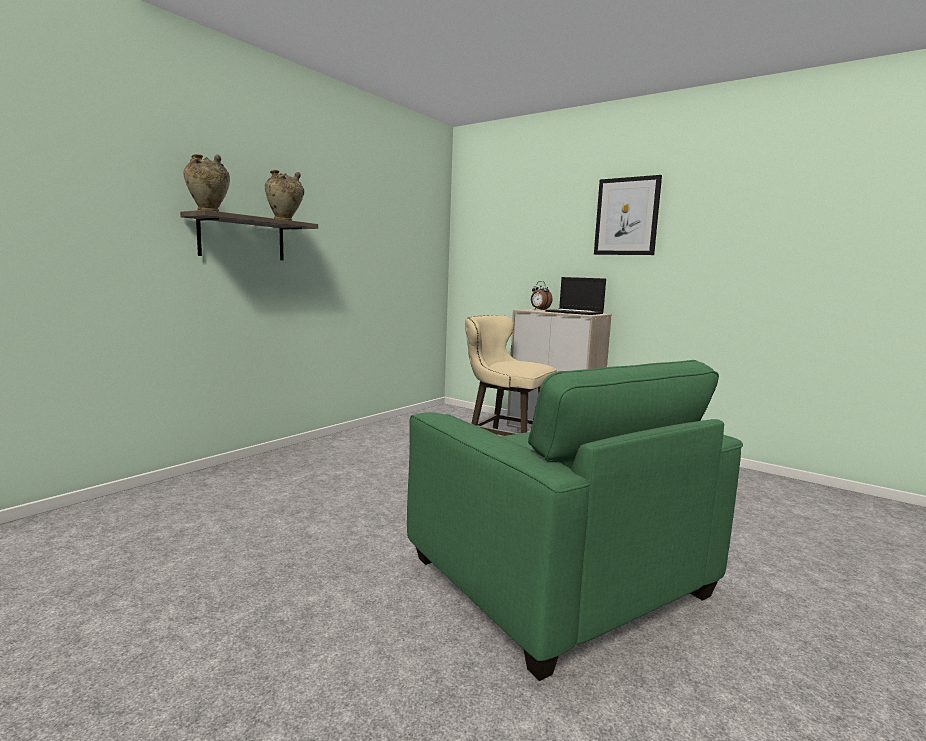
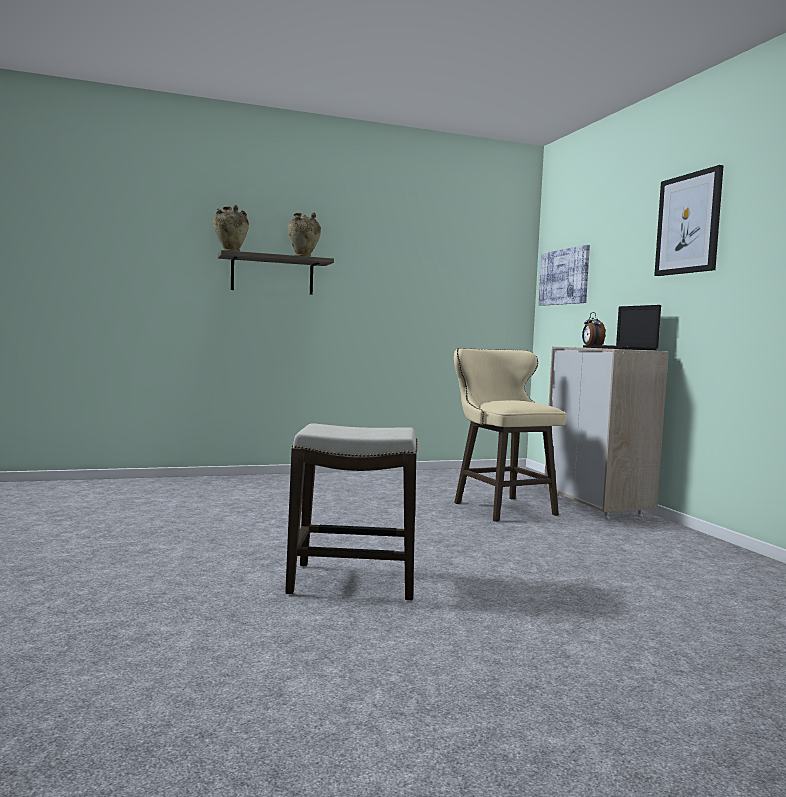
camera: 35 degrees right, 5 degrees down
(486, 246) = (564, 277): none -> picture
(555, 576) = (352, 582): green armchair -> stool

